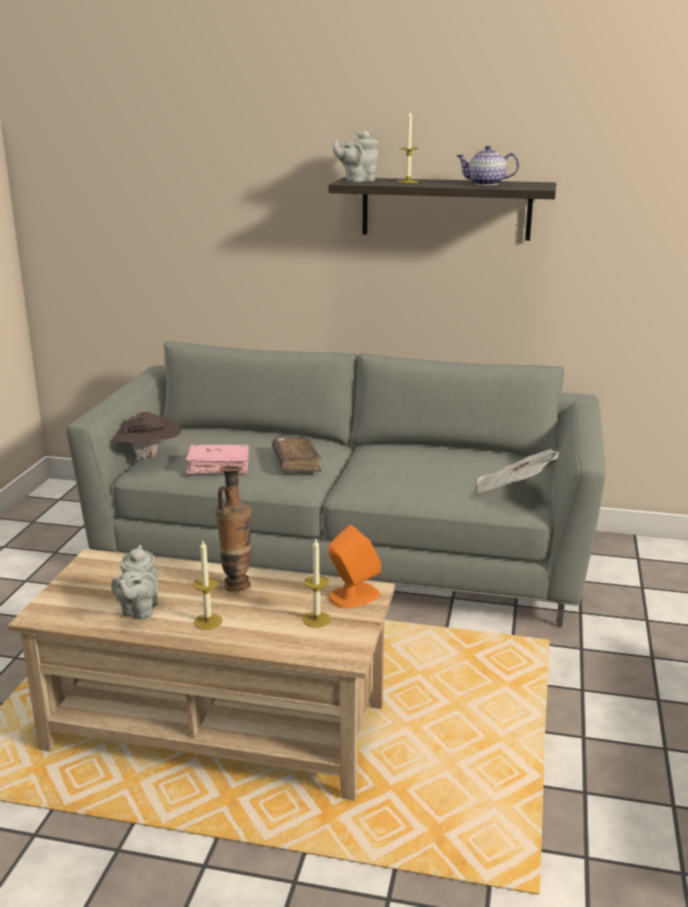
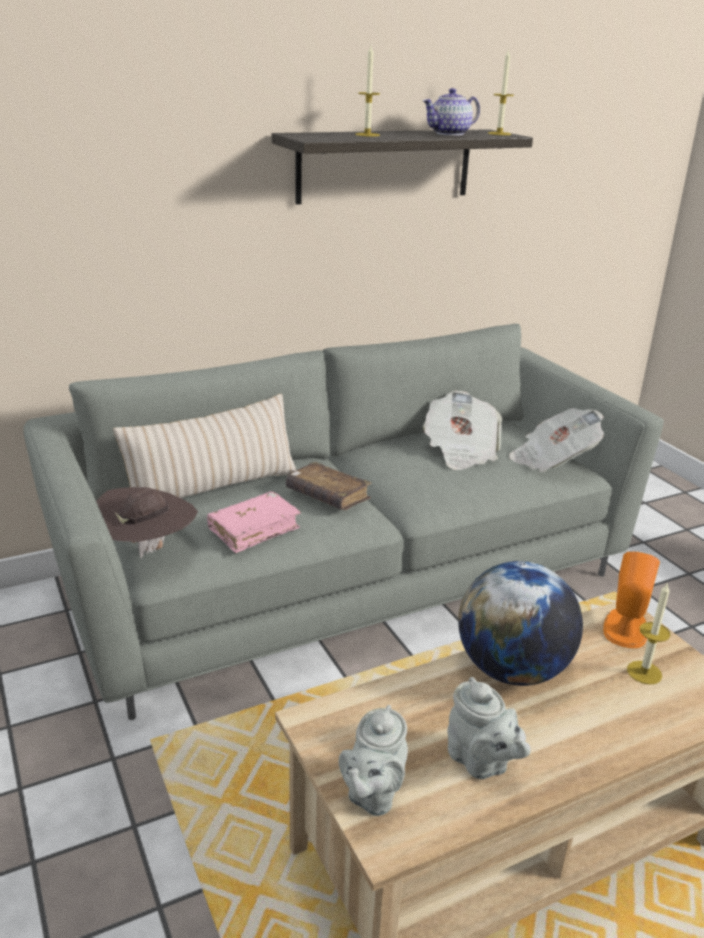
camera: 40 degrees left, 5 degrees up
(208, 621) = (566, 733): candle -> candle (499, 133)
(235, 439) = (213, 488): none -> beige pillow
(237, 583) = (512, 670): vase -> globe
(357, 180) = (313, 136): grey teapot -> grey teapot (372, 794)
(446, 465) = (461, 451): none -> newspaper

